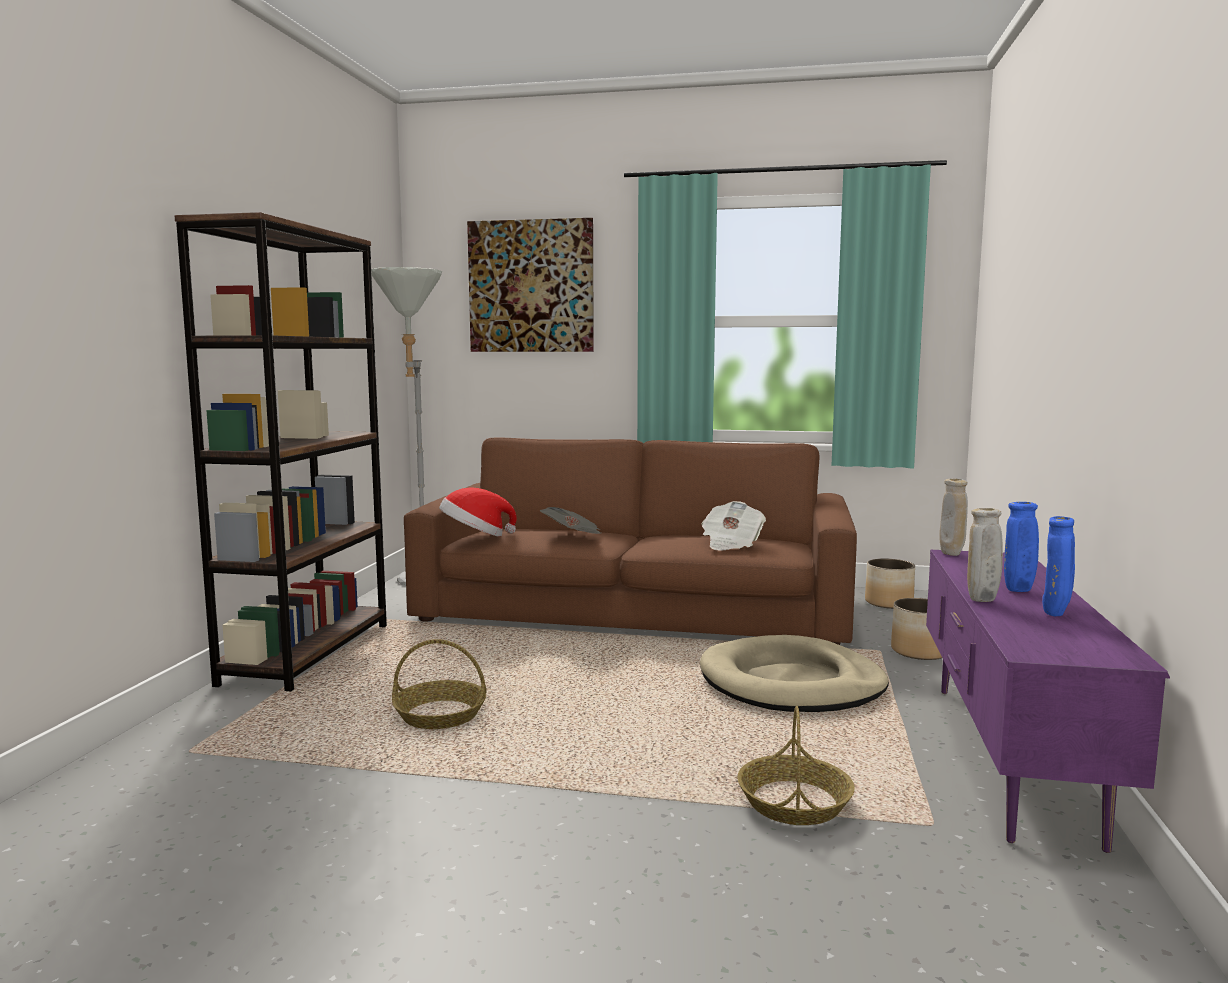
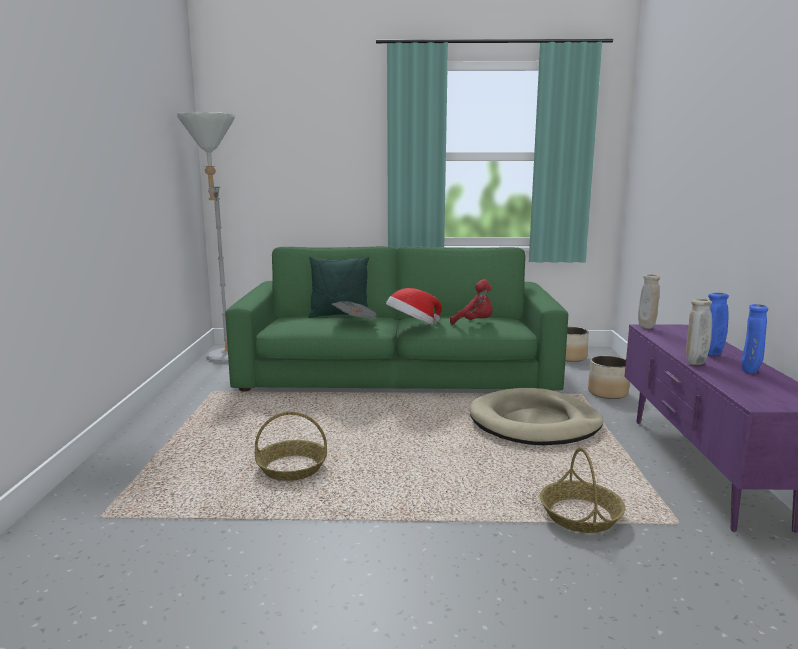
camera: 10 degrees left, 5 degrees up
(308, 653) = (162, 424): brown bookcase -> none
(475, 536) = (282, 325): hat -> hat (412, 325)
(531, 286) = (301, 128): picture -> none
(560, 529) = (339, 315): none -> green pillow
(634, 609) = (397, 372): brown sofa -> green sofa
(731, 544) = (475, 323): newspaper -> red plush toy

